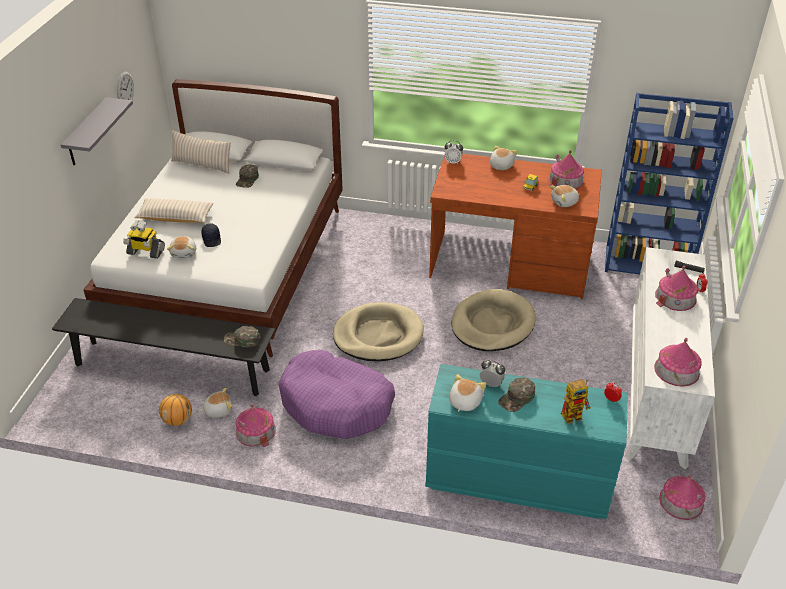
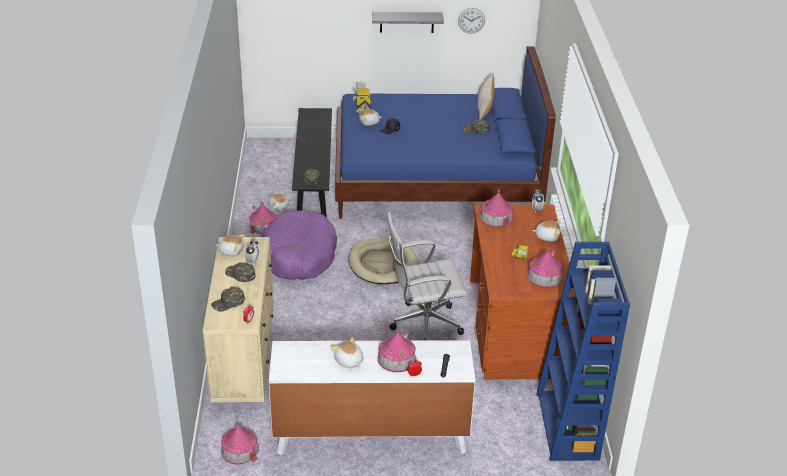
camera: 75 degrees right, 5 degrees down
(175, 217) = (410, 110): beige pillow -> none
(178, 420) = (265, 193): basketball -> none
(230, 266) = (435, 180): white bed -> blue bed
(492, 324) = (423, 324): beige dog bed -> white office chair
(516, 480) = (244, 353): turquoise dresser -> beige dresser
(564, 202) = (504, 277): plush toy -> plush toy (348, 361)
(575, 414) = (228, 303): toy robot -> green cap
(676, 370) = (295, 358): toy house -> toy house (496, 217)

